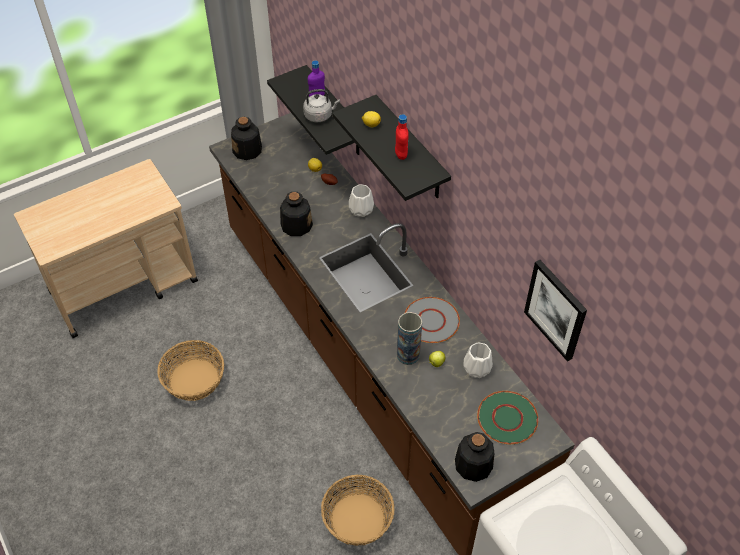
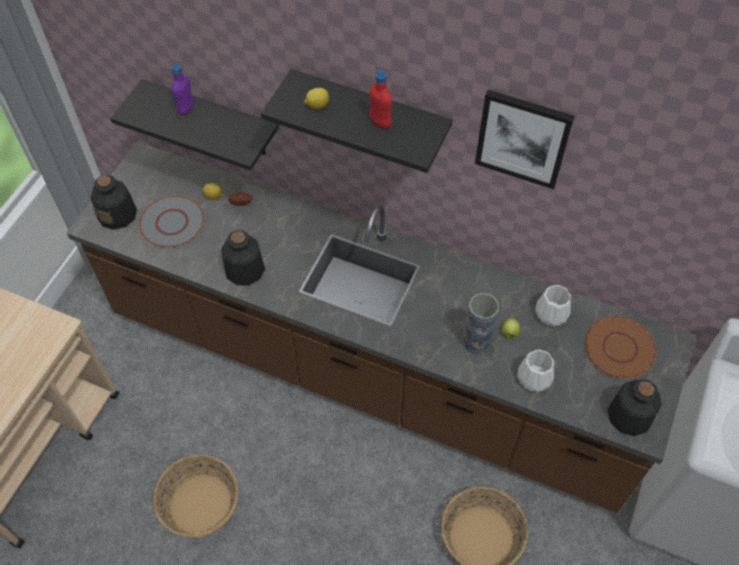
camera: 35 degrees left, 5 degrees up
(319, 115) = (208, 129): grey kettle -> none
(360, 209) = (299, 214): white vase -> white vase (533, 379)
(431, 321) = (469, 292): grey plate -> grey plate (172, 223)
(507, 418) = (620, 348): green plate -> brown plate
(556, 309) = (661, 207): picture -> picture (523, 138)

